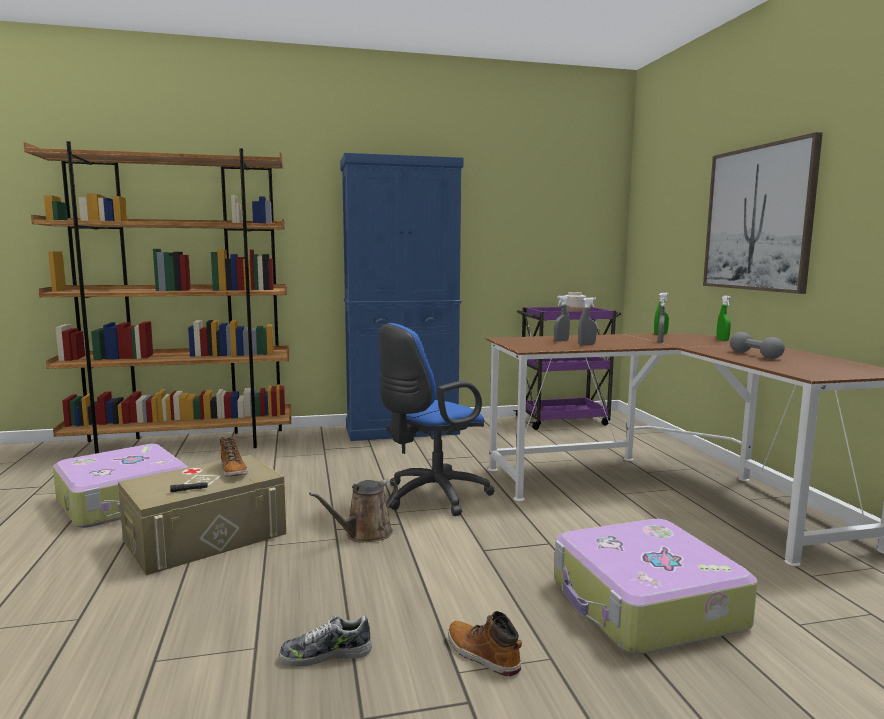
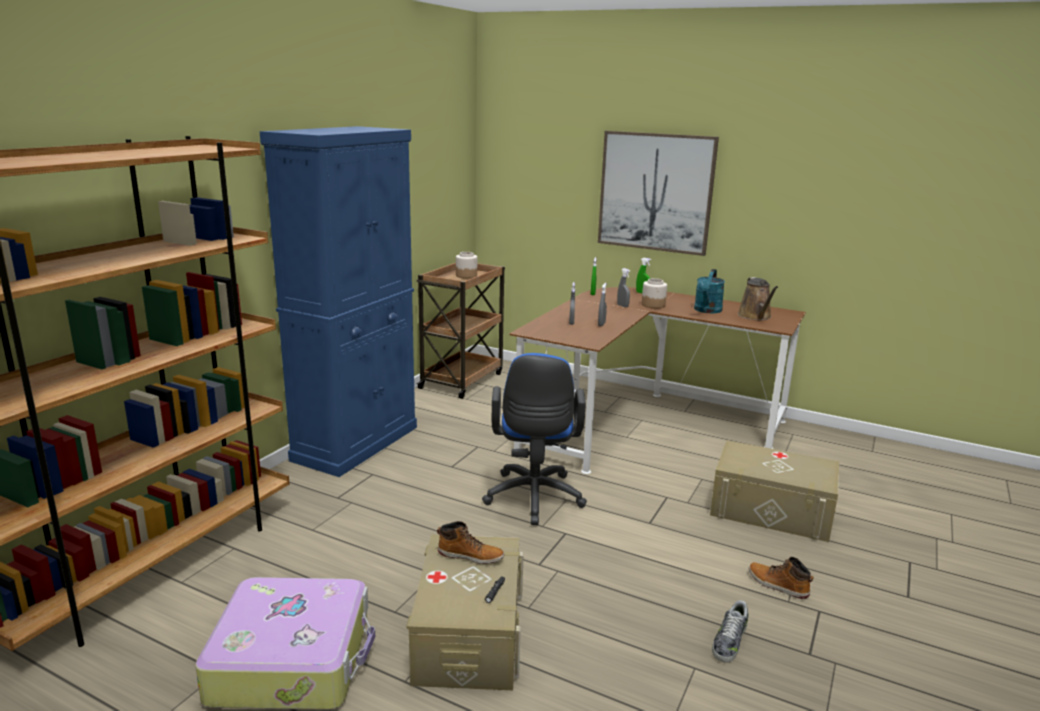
camera: 50 degrees left, 10 degrees up
(364, 534) = (566, 555): brown watering can -> brown watering can (755, 316)
(482, 655) = (777, 585): boot -> boot turned 45 degrees clockwise
(563, 420) = (462, 380): purple cart -> brown cart
(645, 605) = (771, 510): suitcase -> beige storage box
(700, 345) = (653, 305): none -> jar
(755, 355) = (707, 311): grey dumbbell -> turquoise watering can

